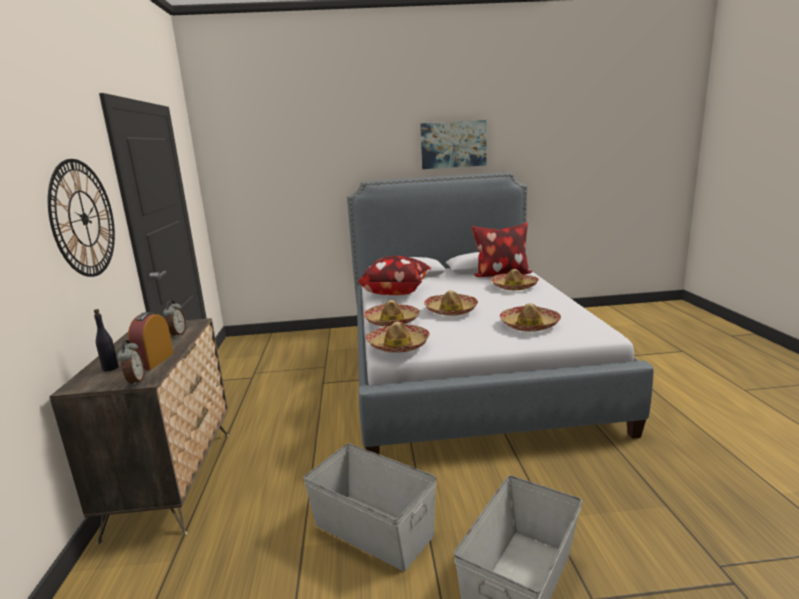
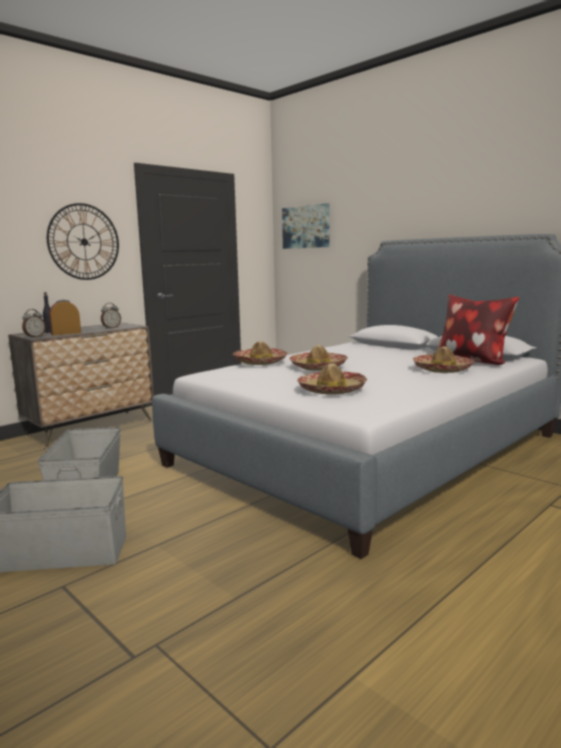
camera: 50 degrees right, 5 degrees down
(396, 292) = (337, 351): pillow -> none
(398, 345) = (210, 372): hat -> none
(453, 144) = (486, 199): picture -> picture (306, 227)

